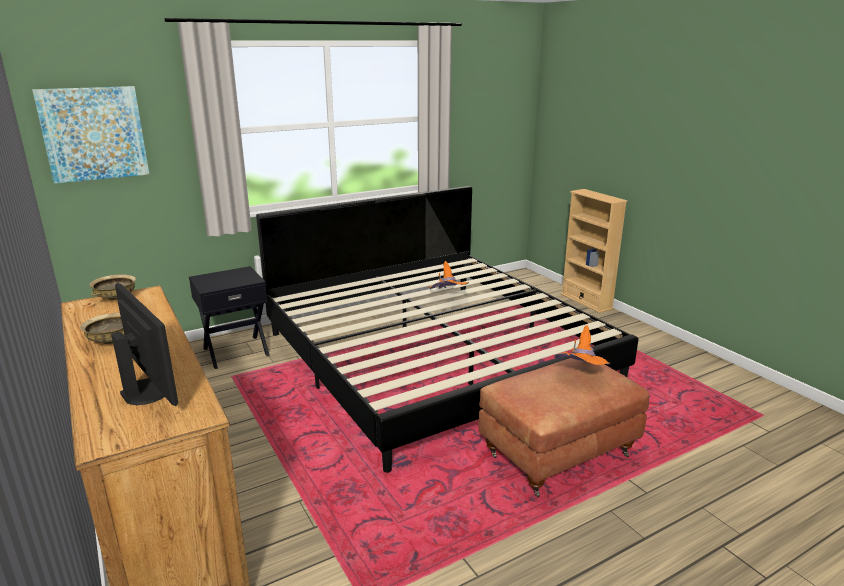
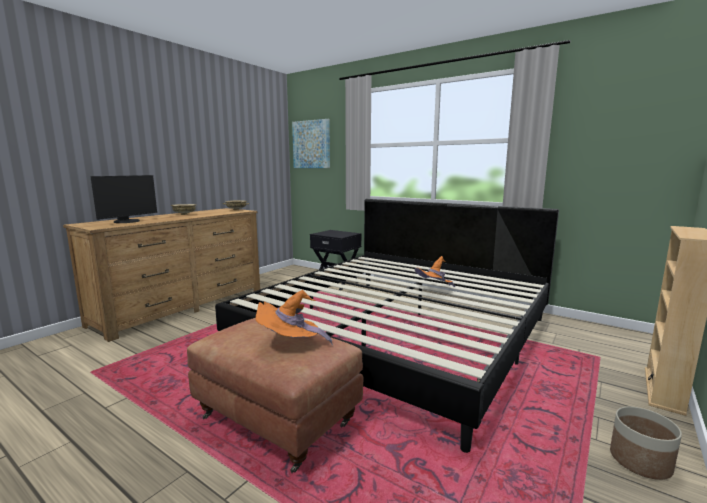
camera: 65 degrees right, 10 degrees down
(646, 339) = (640, 461): none -> planter

